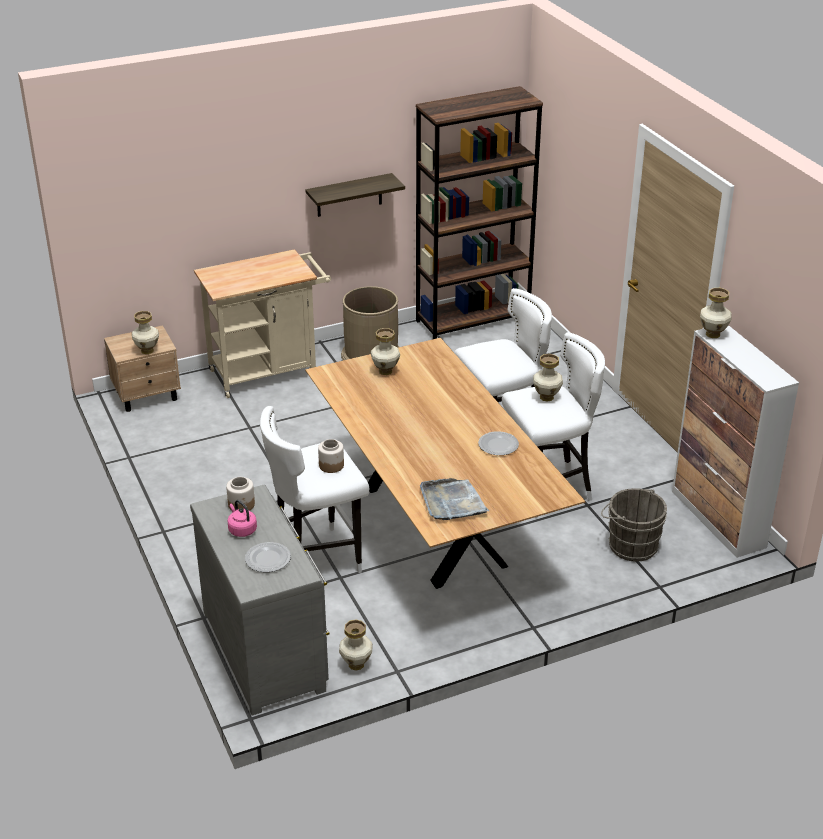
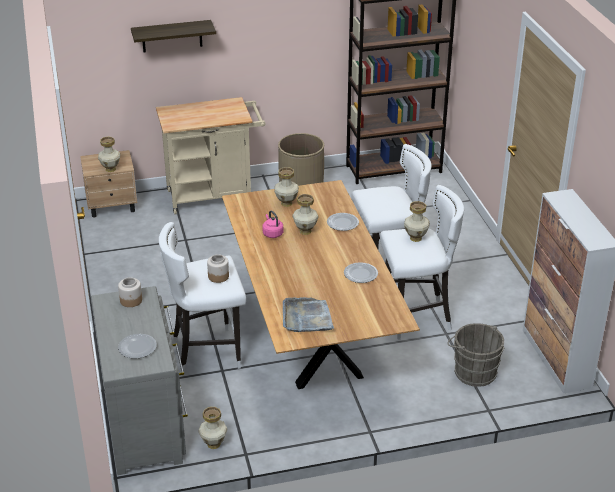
camera: 10 degrees right, 0 degrees up
(241, 529) = (124, 321): pink kettle -> pink kettle (272, 233)
(349, 195) = (290, 56): shelf -> shelf (172, 36)
(458, 388) = (342, 223): none -> plate
(713, 334) = (558, 197): vase -> vase (305, 231)

